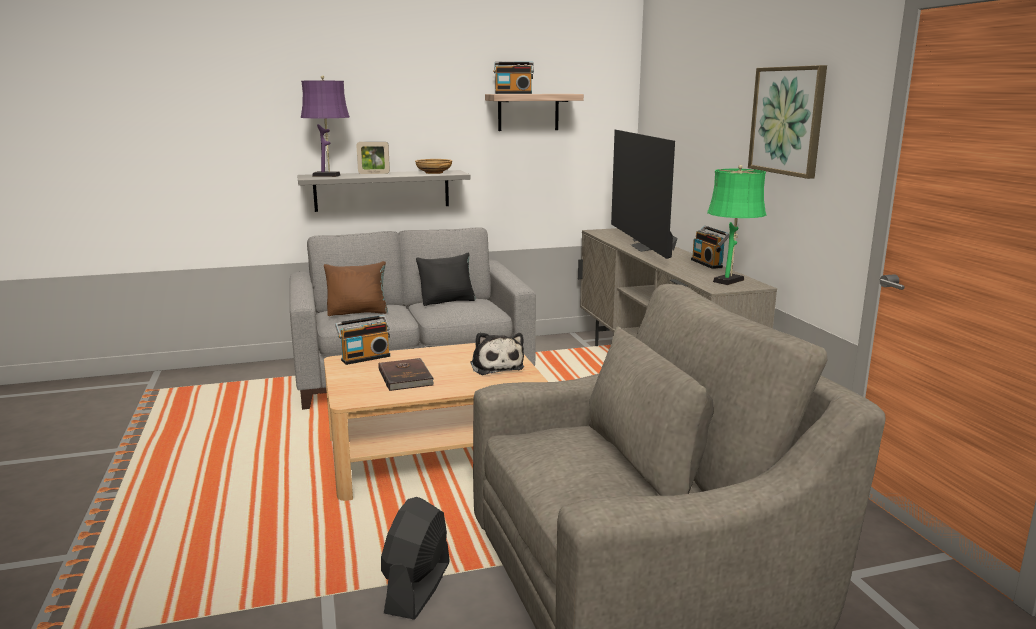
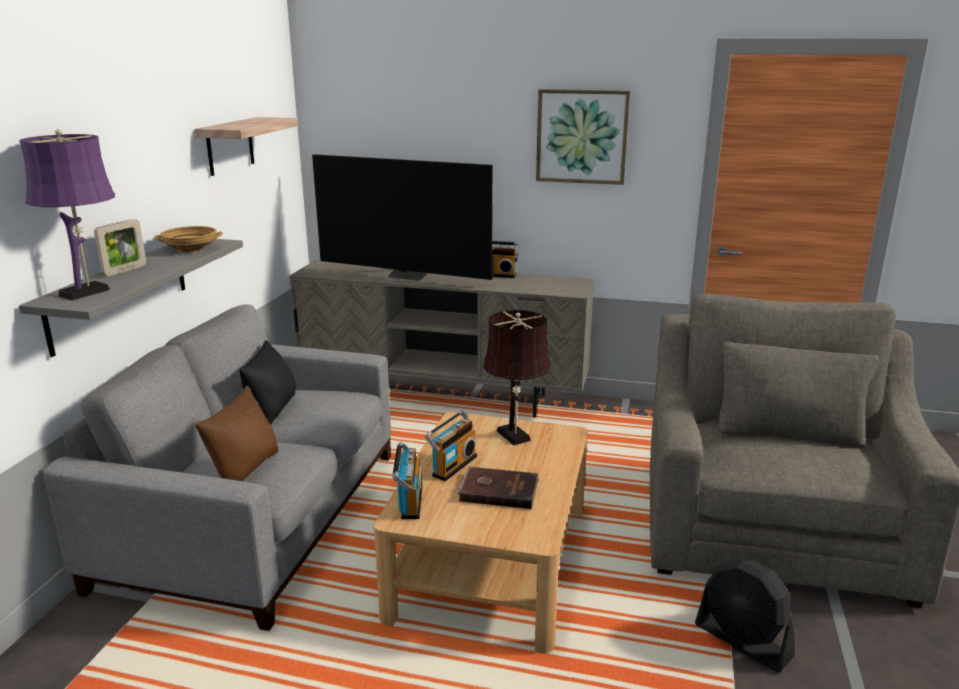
camera: 60 degrees left, 5 degrees up
(496, 366) = (515, 437): plush toy -> brown table lamp
(513, 93) = (230, 125): radio -> radio (452, 465)
(730, 280) = (557, 283): green table lamp -> none

